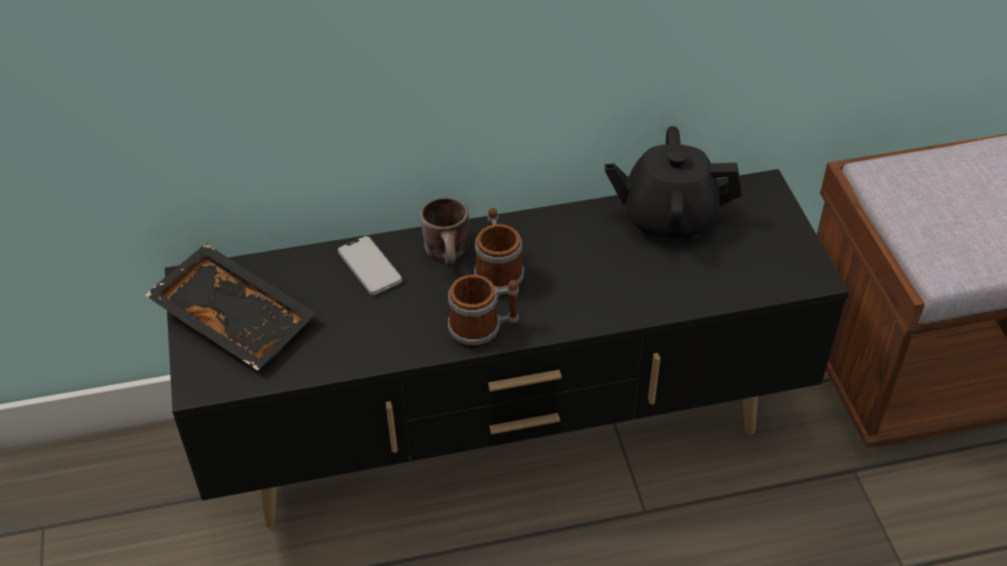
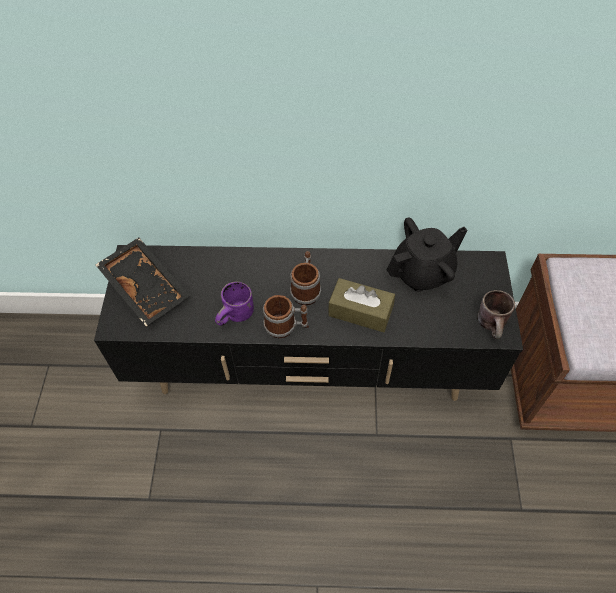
camera: 15 degrees right, 10 degrees up
(370, 266) = (232, 268): phone -> none
(401, 331) = (237, 316): none -> purple mug
(451, 254) = (283, 270): brown mug -> brown mug (494, 325)
(592, 288) = (360, 312): none -> brown tissue box
(668, 218) = (423, 272): black teapot -> black teapot turned 135 degrees clockwise

